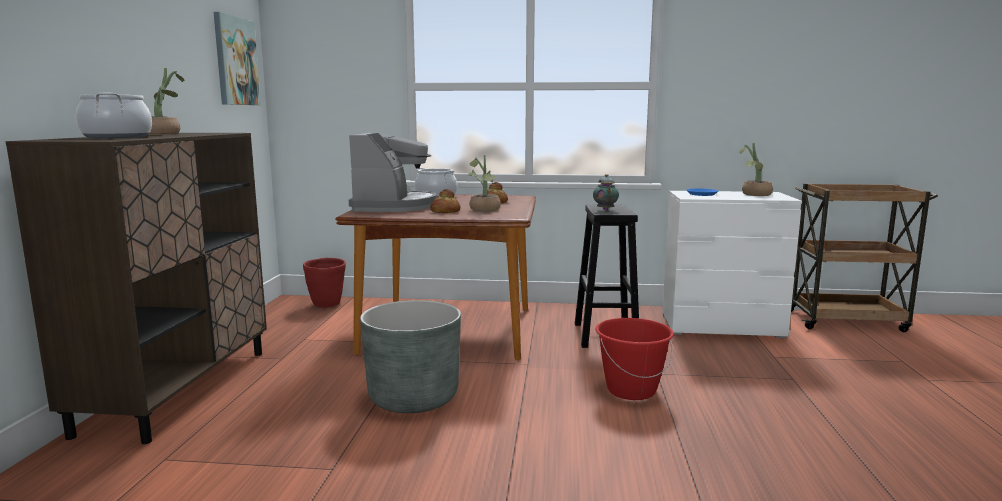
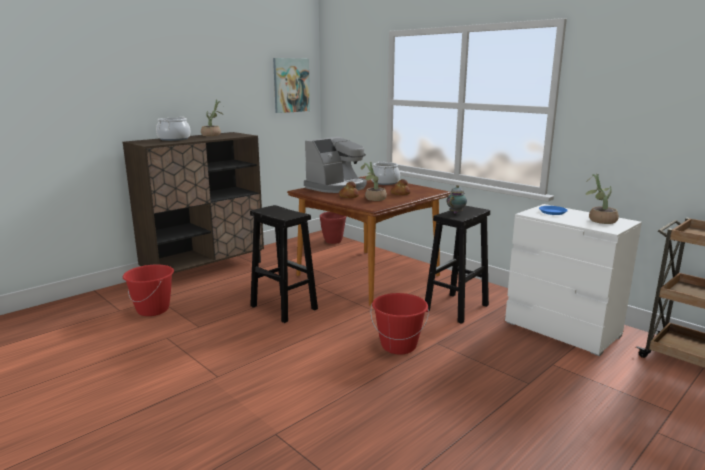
camera: 40 degrees right, 5 degrees up
(189, 478) = (153, 310): none -> red bucket
(413, 398) = (283, 307): grey planter -> black stool

